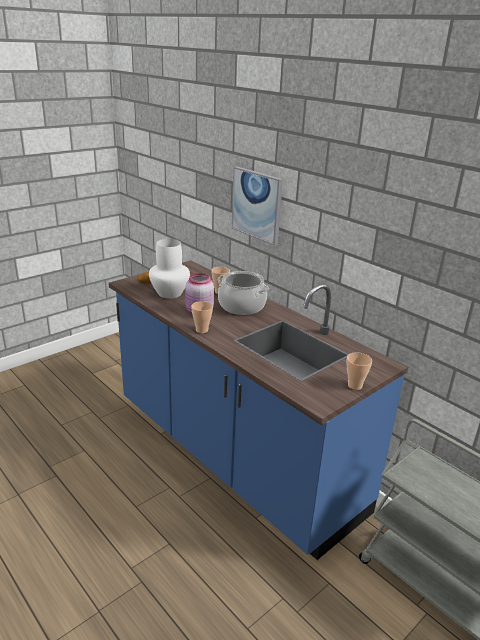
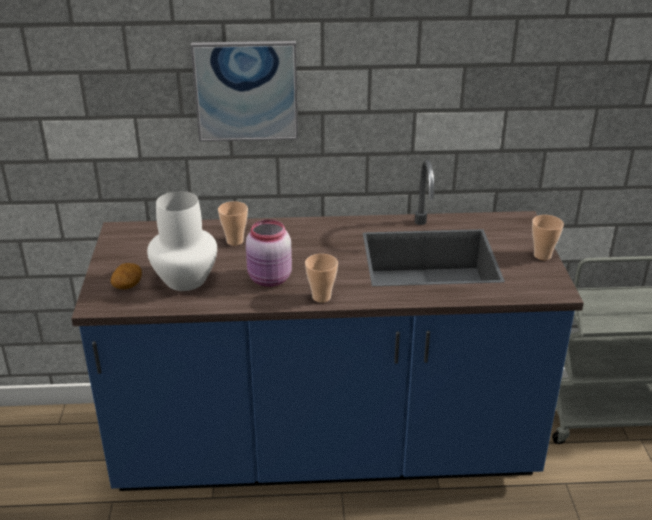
camera: 50 degrees left, 5 degrees up
(242, 306) = (294, 243): cooking pot -> none

